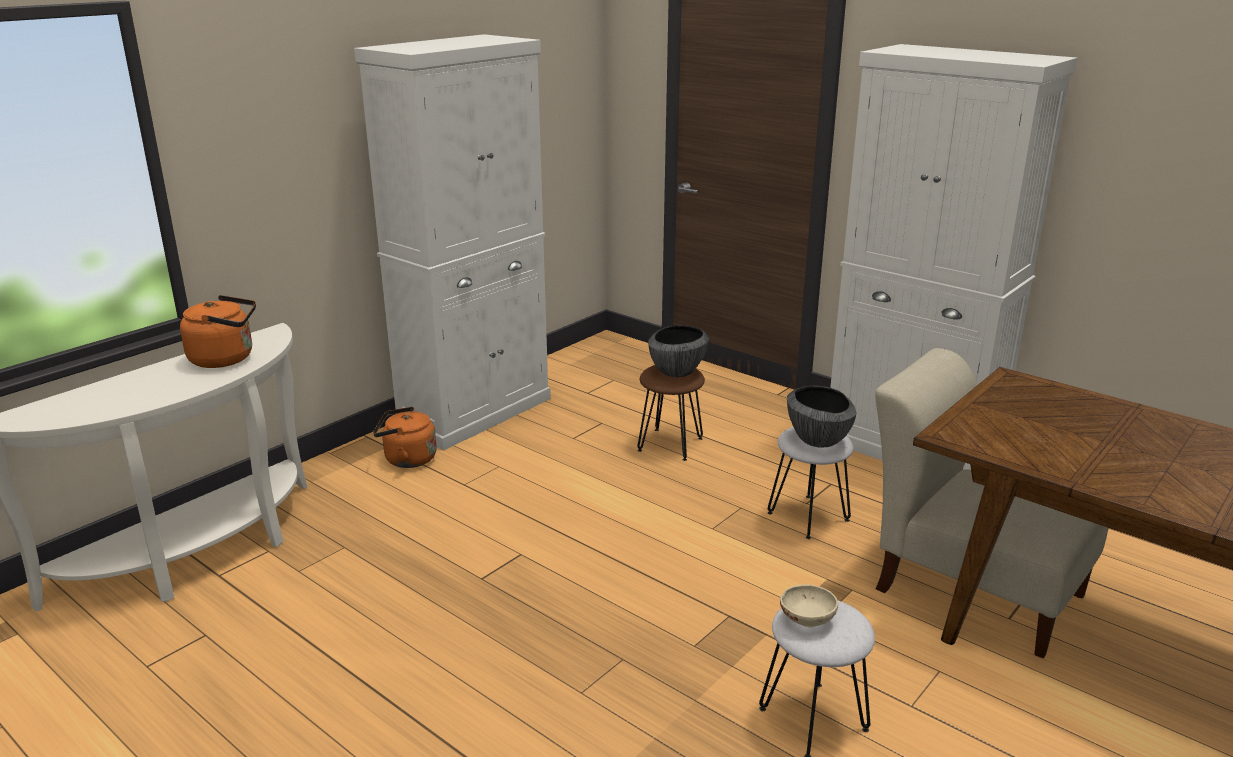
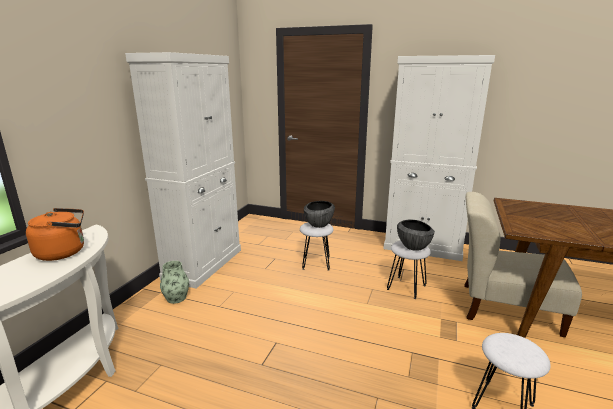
camera: 20 degrees left, 5 degrees down
(407, 459) = (176, 298): orange kettle -> vase
(670, 444) = (316, 263): brown stool -> white stool
(806, 619) = (507, 349): beige bowl -> none

